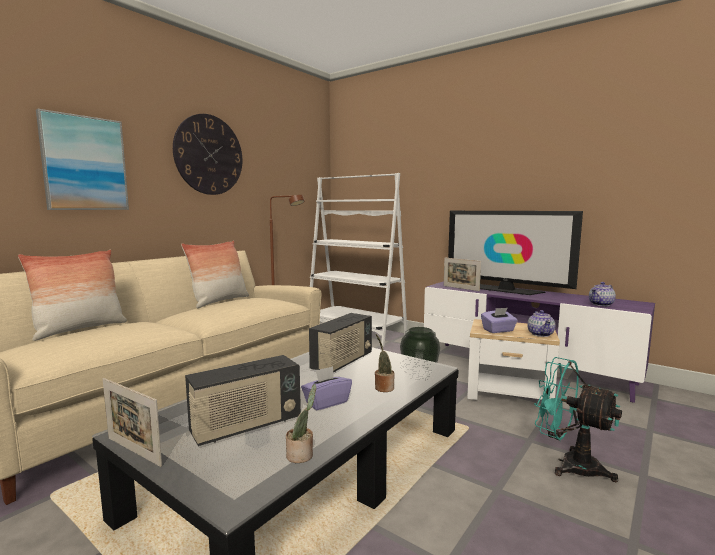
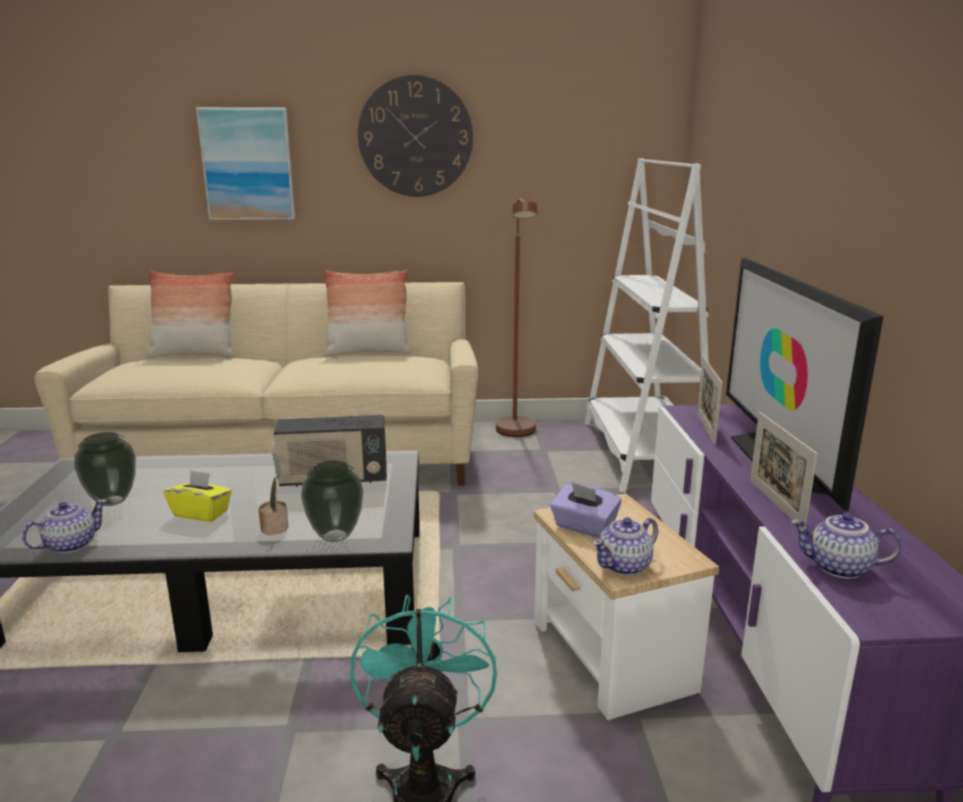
camera: 50 degrees right, 10 degrees up
(133, 451) = (39, 482): picture frame -> picture frame (775, 504)
(246, 426) = (113, 501): radio -> vase
(301, 455) = (70, 545): potted plant -> teapot
(326, 402) = (201, 513): purple tissue box -> yellow tissue box

